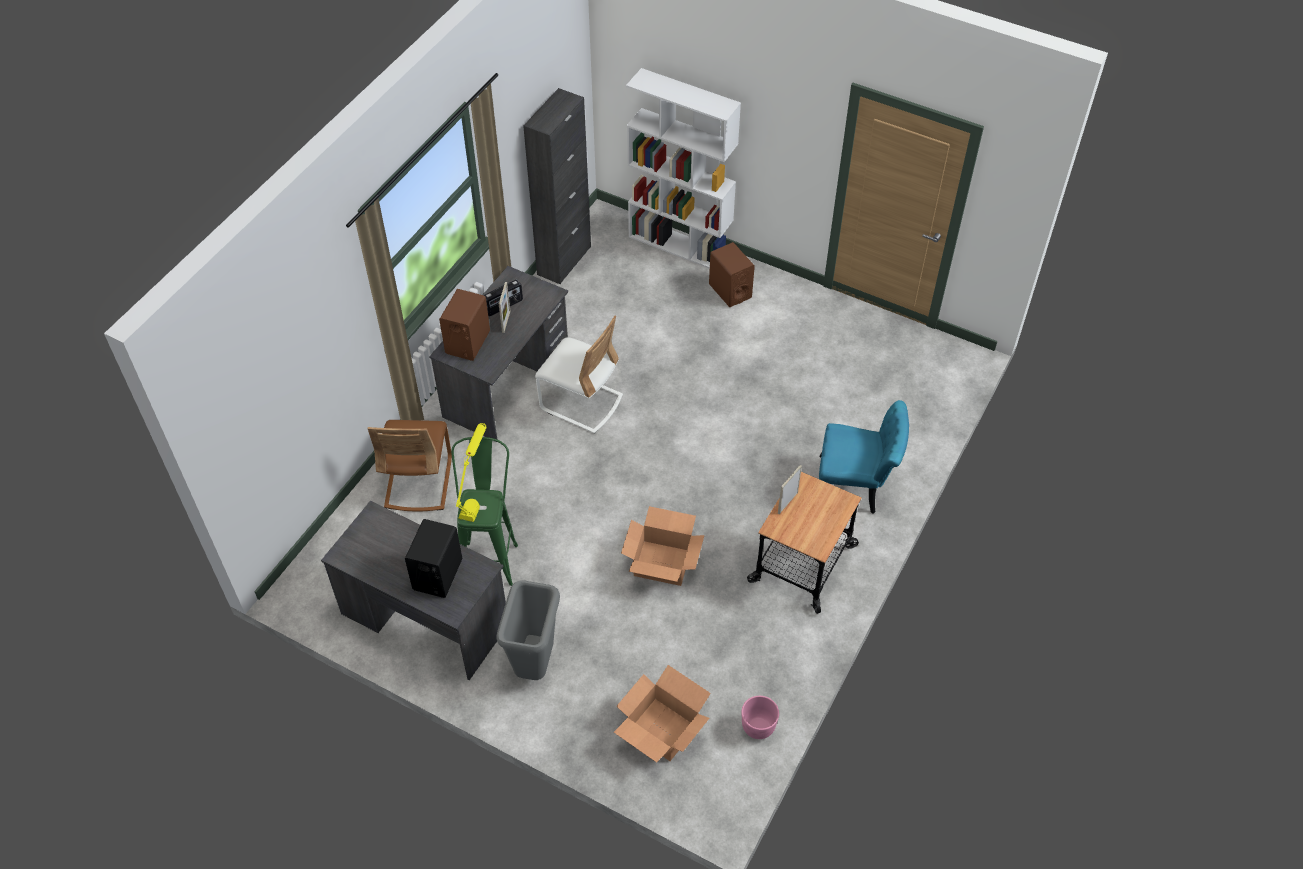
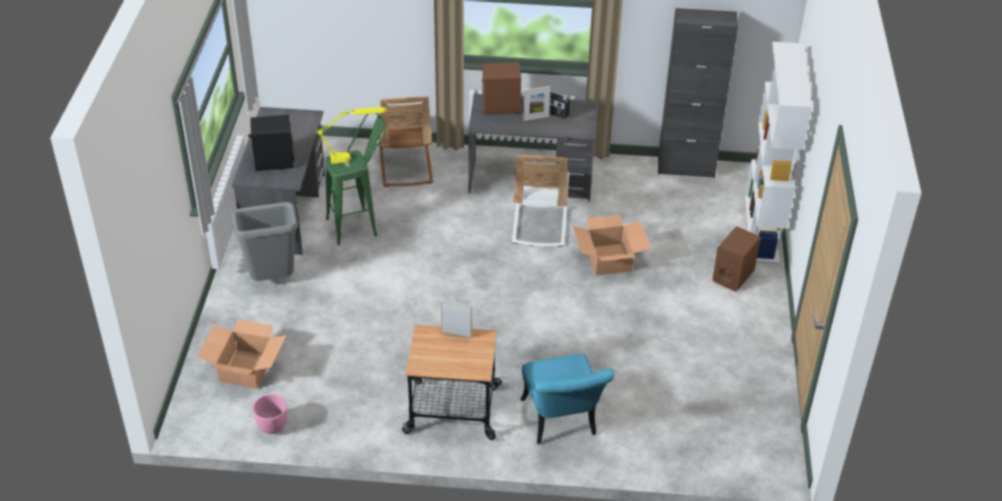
camera: 65 degrees right, 10 degrees down
(418, 482) = (405, 167): brown chair -> brown chair turned 75 degrees counterclockwise
(662, 562) = (405, 321): cardboard box -> cardboard box (609, 259)

